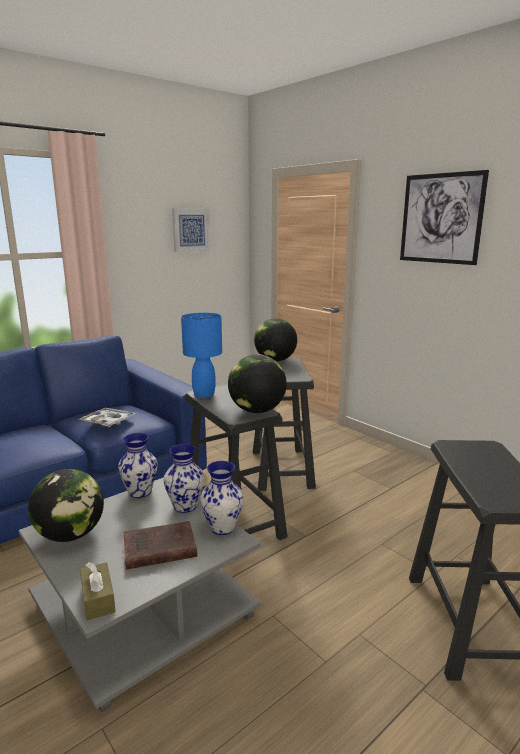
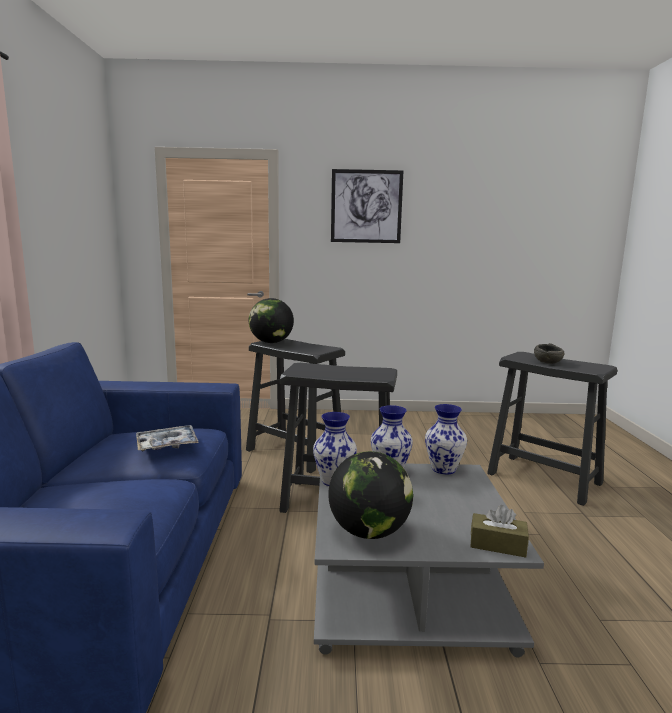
camera: 50 degrees left, 5 degrees down
(157, 549) = (447, 501): brown book -> none
(190, 230) = (75, 208): picture -> none
(204, 395) = (305, 372): blue table lamp -> none
(257, 411) = (377, 370): globe -> none
(476, 467) = (548, 362): none -> grey bowl

